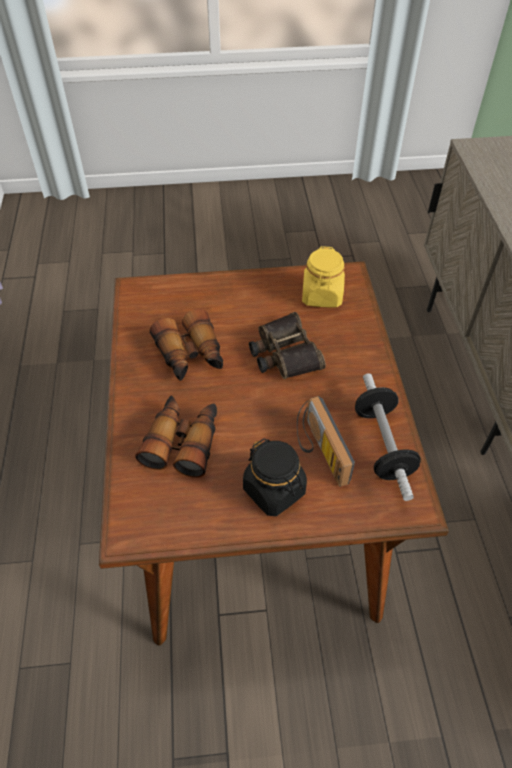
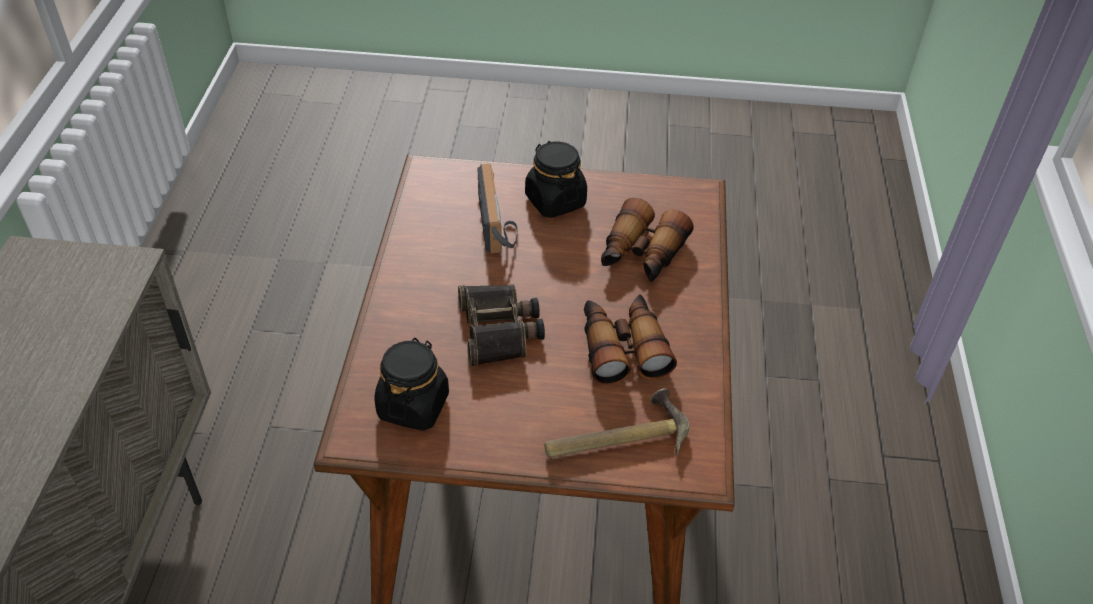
camera: 170 degrees left, 5 degrees down
(189, 298) = (615, 436): none -> hammer
(322, 295) = (413, 405): yellow jar -> black jar
(382, 445) = (430, 219): dumbbell -> none

